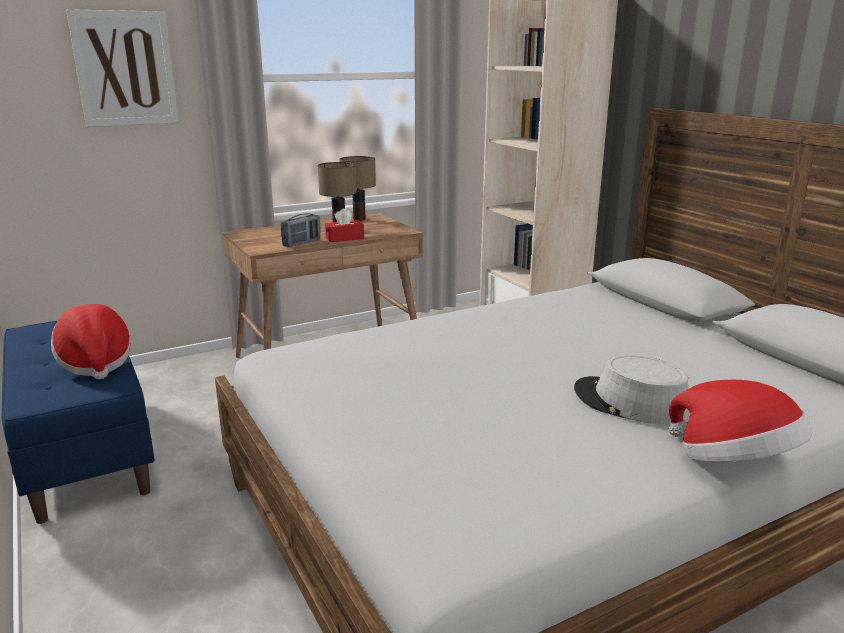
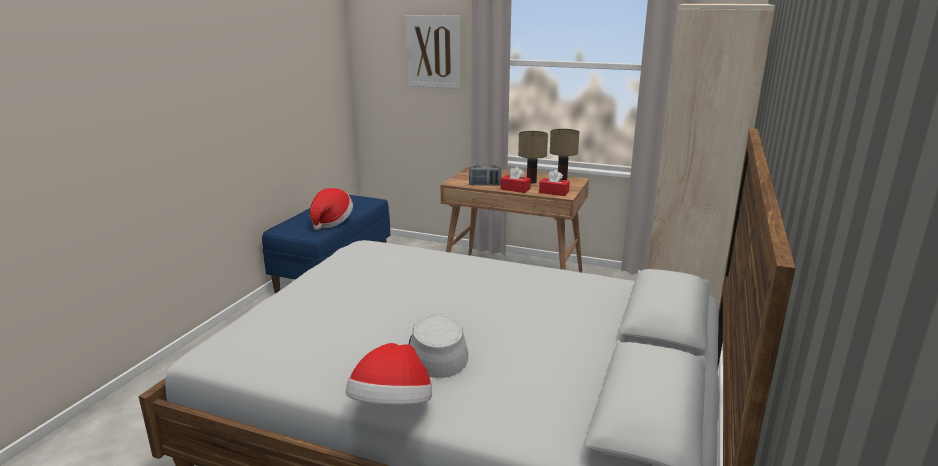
camera: 50 degrees right, 0 degrees up
(388, 231) = (554, 192): none -> red tissue box

